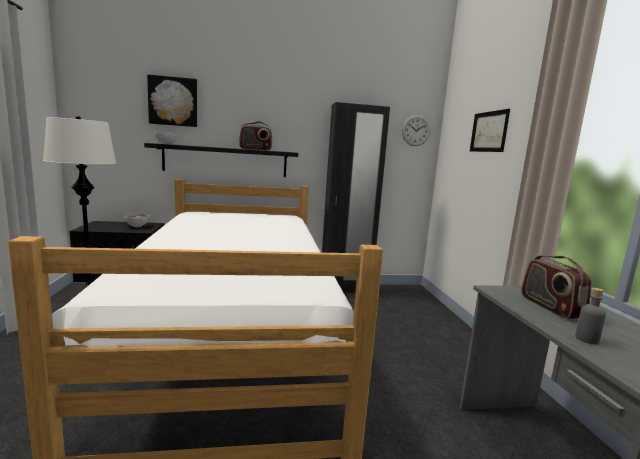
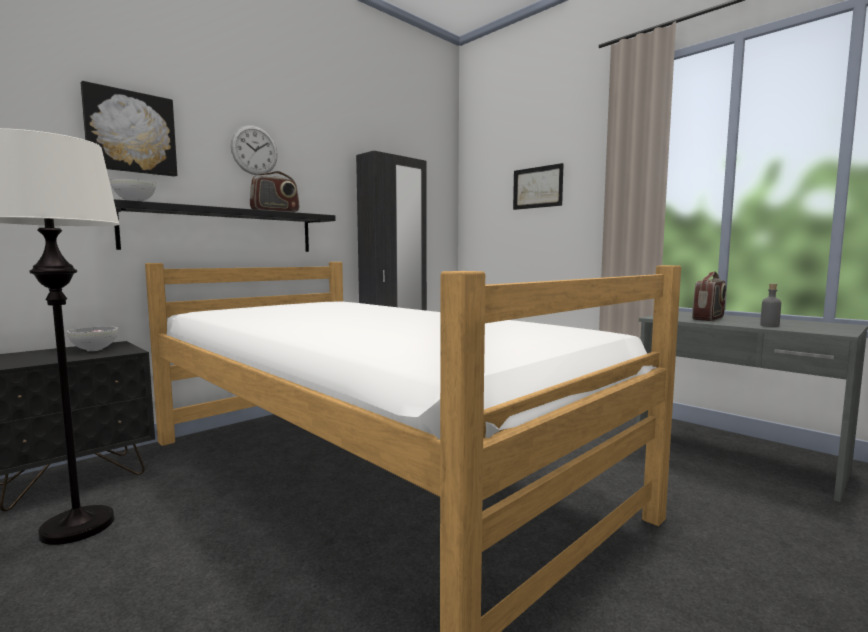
camera: 35 degrees left, 5 degrees down
(416, 130) = (438, 191): wall clock -> wall clock (254, 150)
(550, 307) = (708, 318): radio -> radio turned 90 degrees counterclockwise

